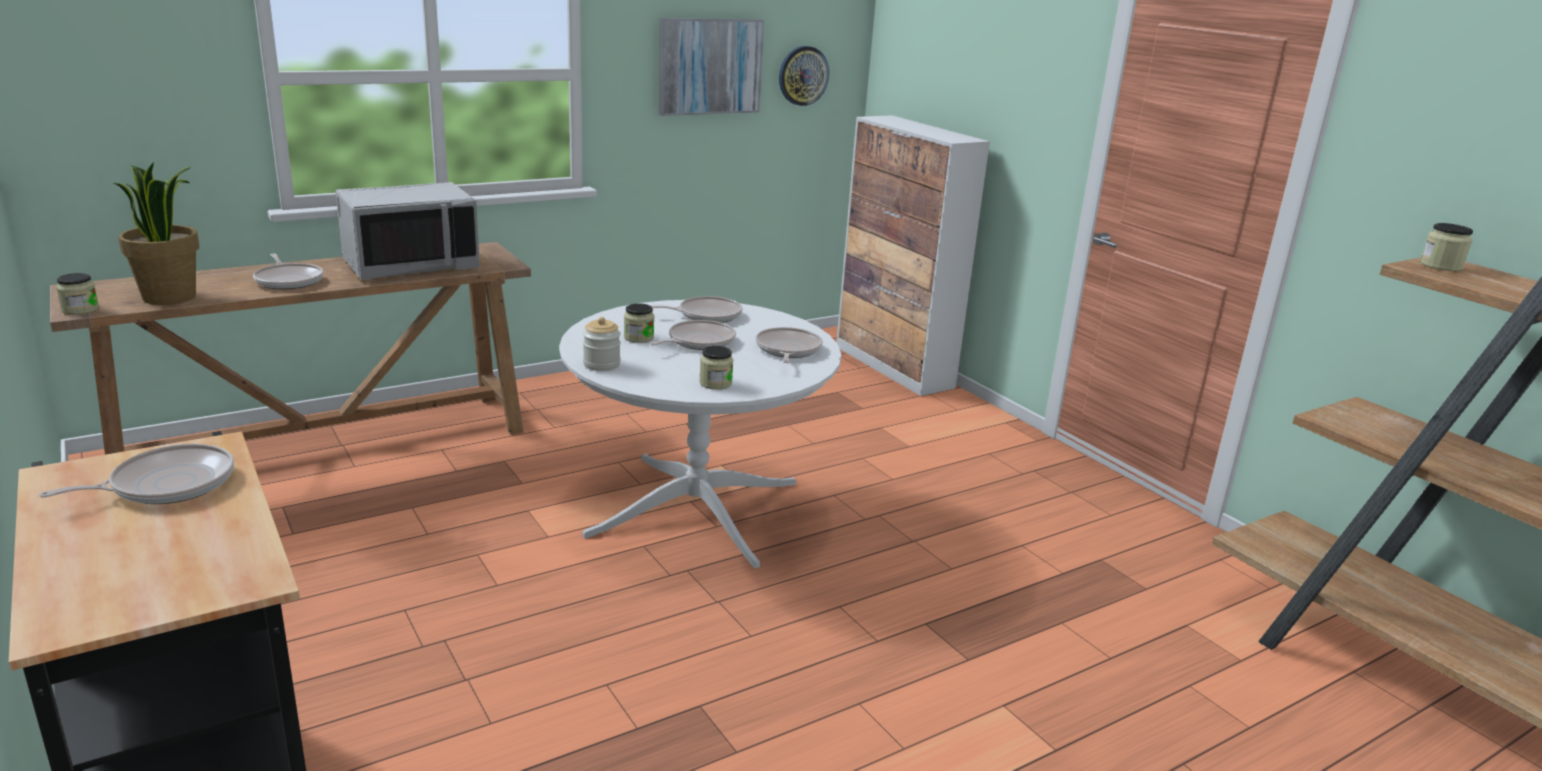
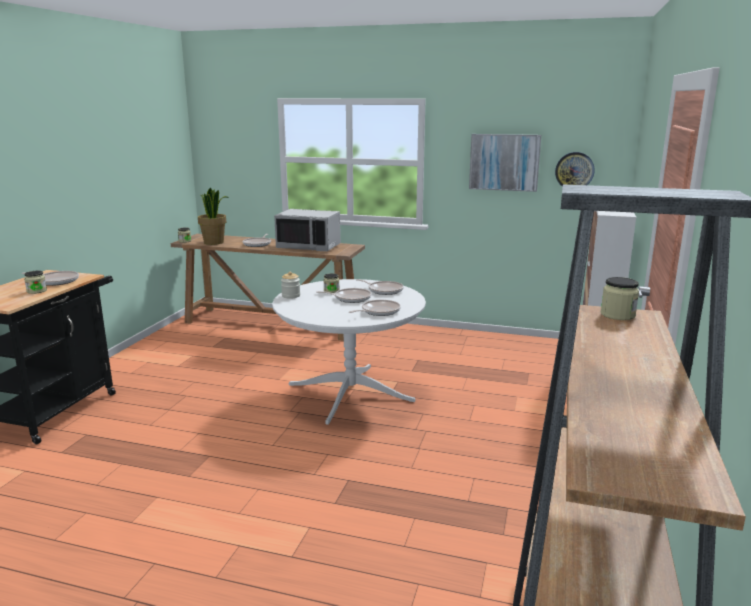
camera: 50 degrees right, 5 degrees down
(715, 383) = (312, 313): jar -> jar (37, 291)

